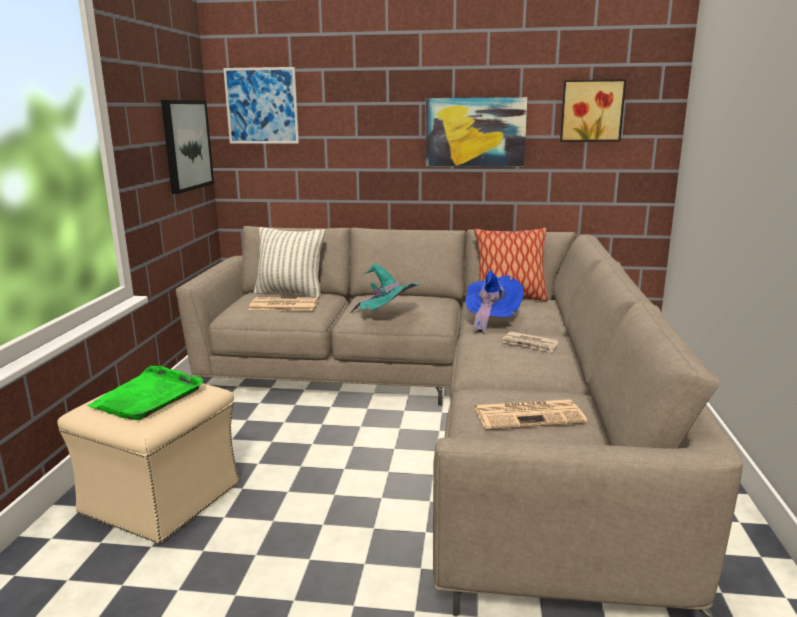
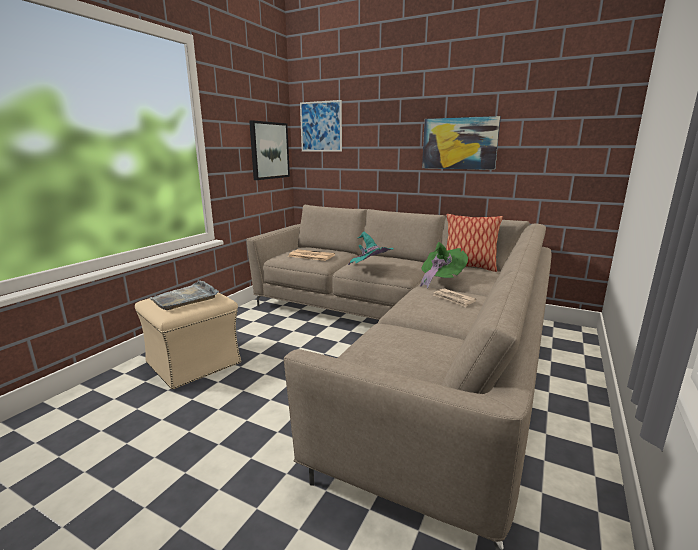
camera: 20 degrees right, 0 degrees up
(148, 396) = (185, 298): green tray -> grey tray
(290, 293) = (322, 249): pillow -> none
(491, 320) = (440, 280): blue hat -> green hat
(529, 415) = (405, 348): newspaper -> none
(591, 110) = (553, 126): picture -> none

